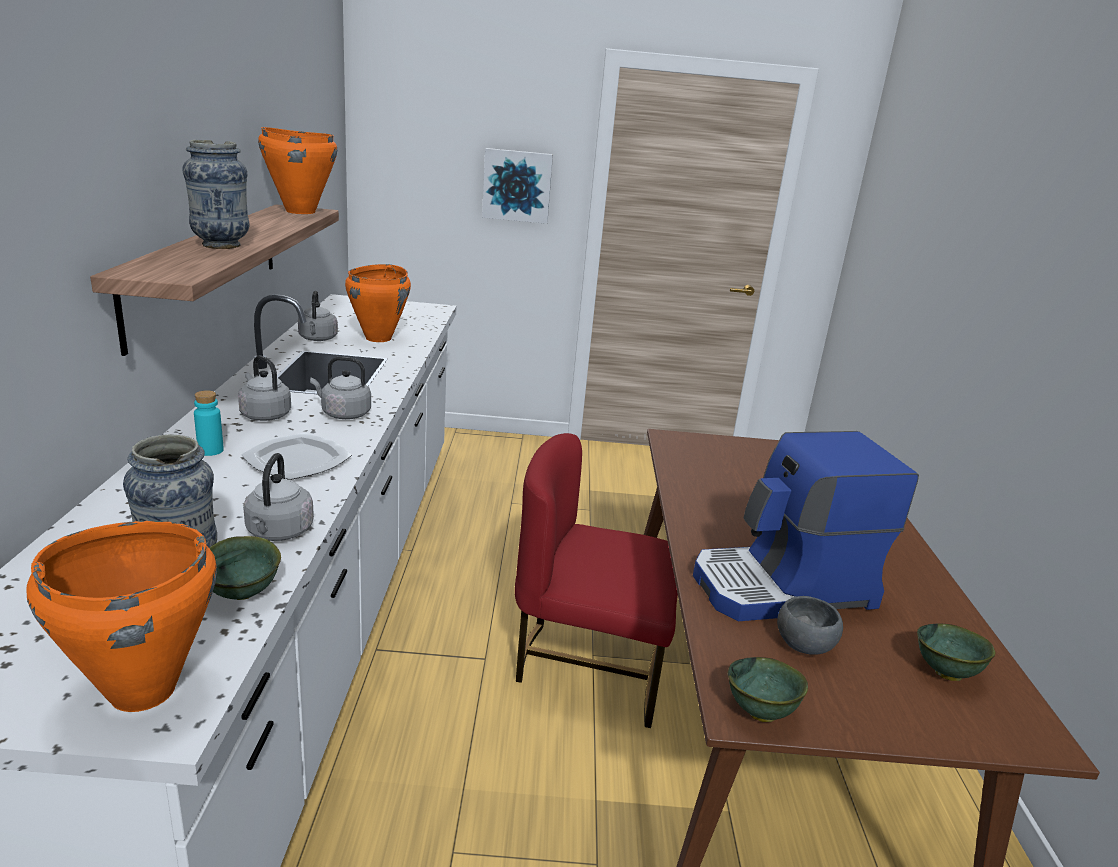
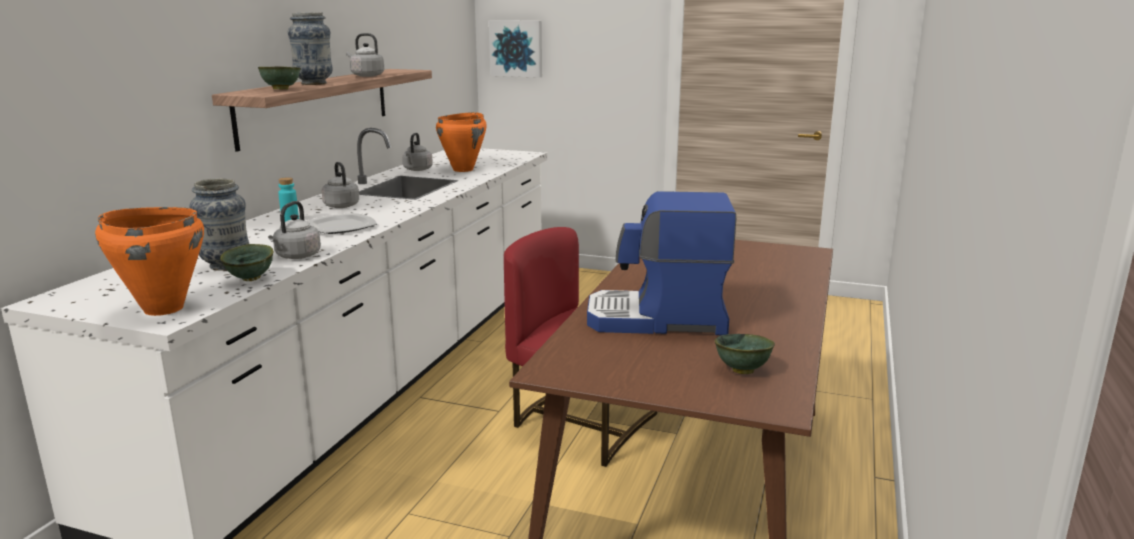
camera: 20 degrees right, 5 degrees down
(300, 211) = (400, 71): orange cooking pot -> none
(343, 414) = (395, 206): grey kettle -> grey kettle (366, 76)
(517, 185) = (607, 54): picture -> picture (516, 48)
(759, 712) = (560, 373): green bowl -> green bowl (280, 89)
(804, 644) = (639, 347): grey bowl -> none

